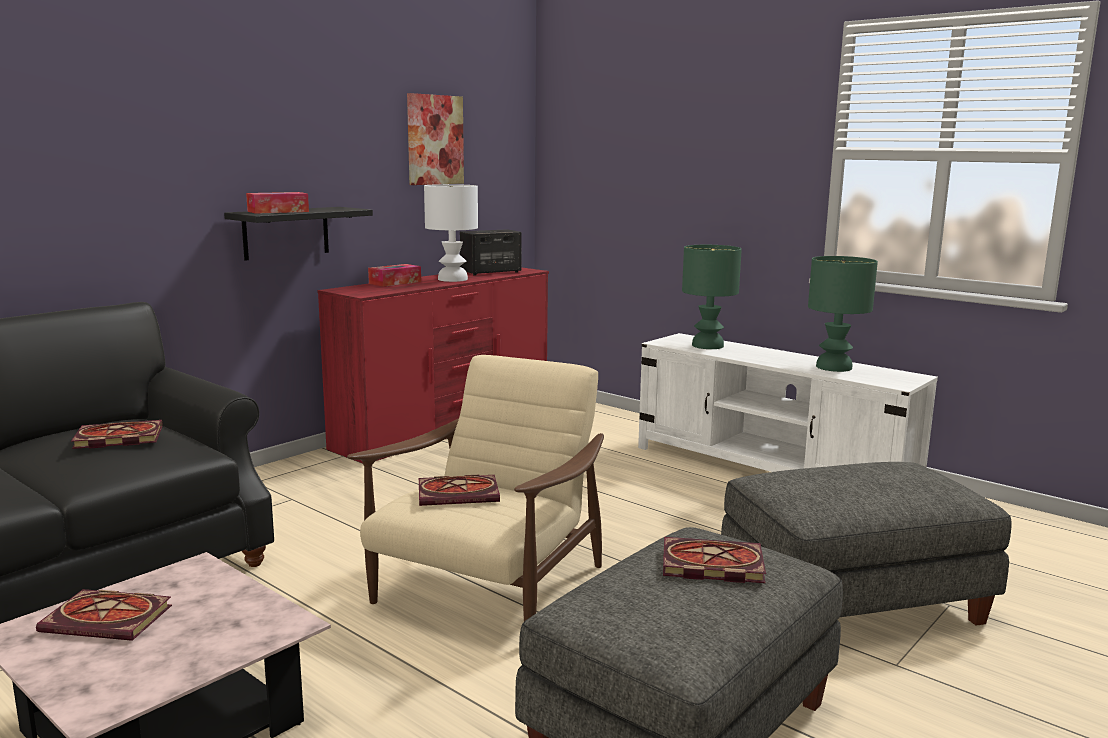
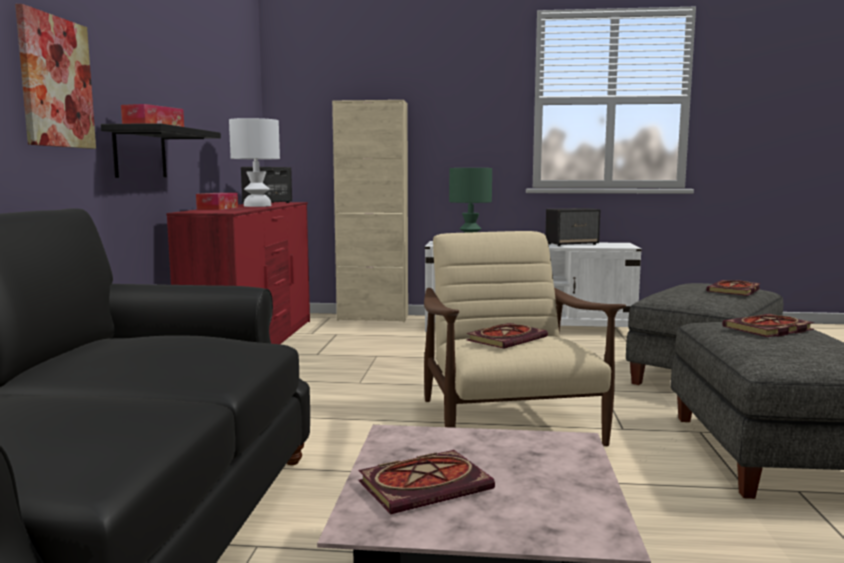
camera: 35 degrees left, 5 degrees down
(116, 438) = (173, 342): book -> book (734, 291)
(434, 140) = (217, 82): picture -> picture (55, 82)
(619, 416) = (373, 318): none -> beige cabinet
(835, 367) = (572, 244): green table lamp -> speaker

